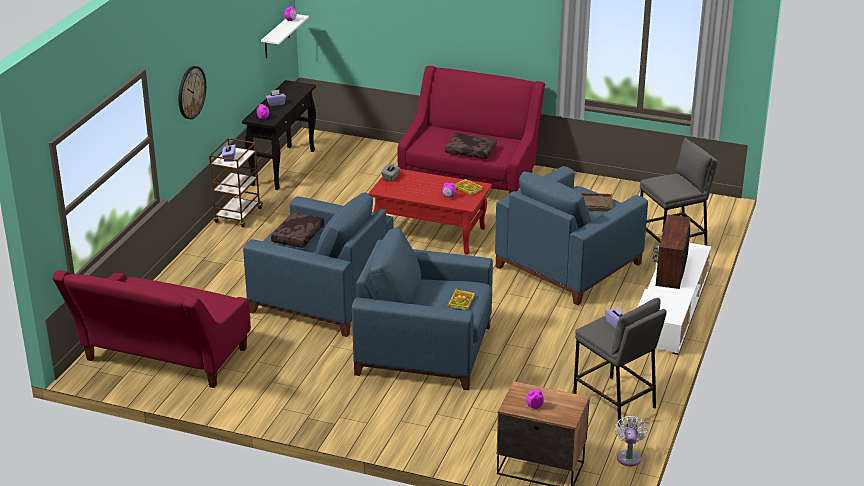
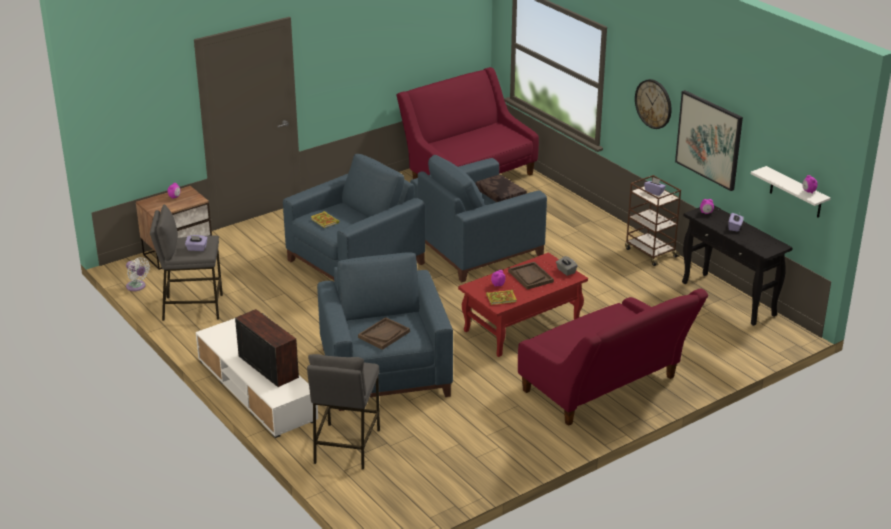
camera: 125 degrees right, 0 degrees up
(229, 68) = (709, 139): none -> picture
(418, 188) = (530, 277): none -> brown tray
(471, 151) = (576, 330): brown pillow -> none

